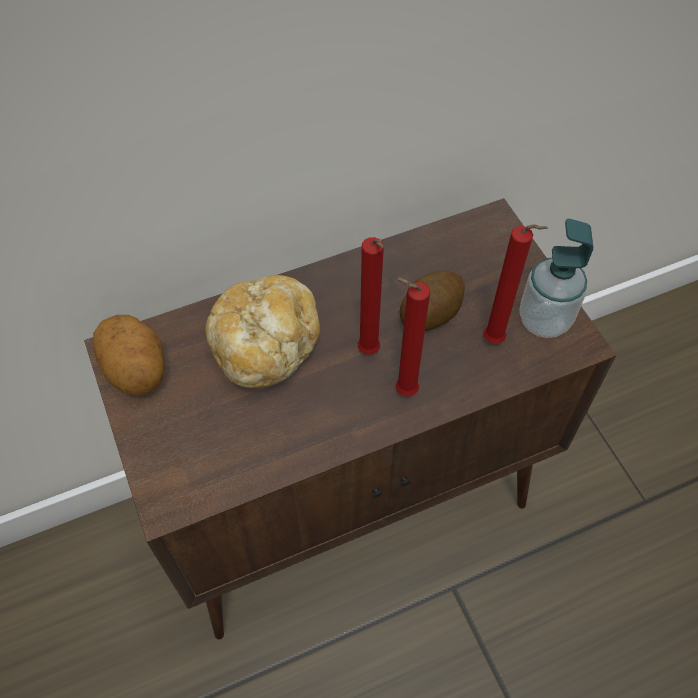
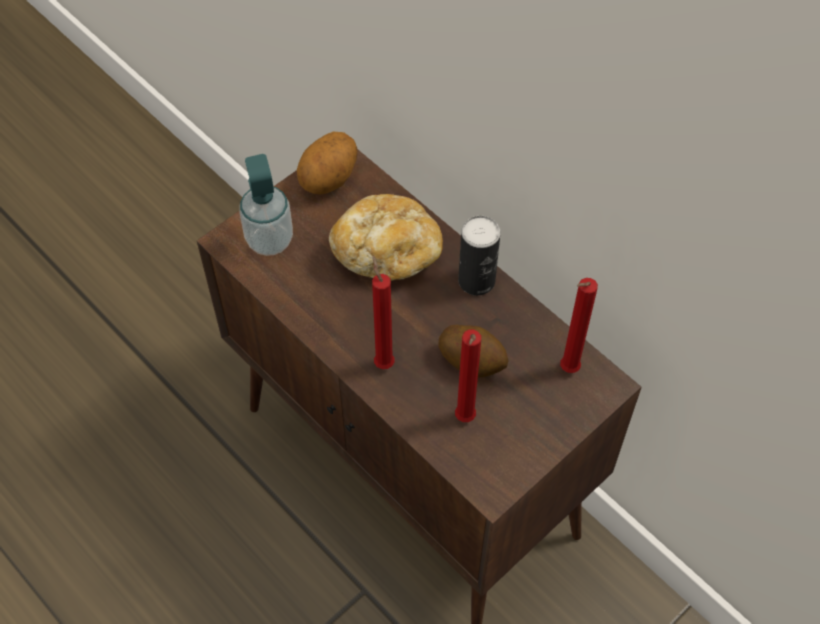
camera: 70 degrees right, 0 degrees up
(337, 279) = (476, 280): none -> can
(369, 353) = (410, 327): red candle -> red candle (566, 370)
(544, 320) = (505, 453): soap dispenser -> soap dispenser (269, 240)

